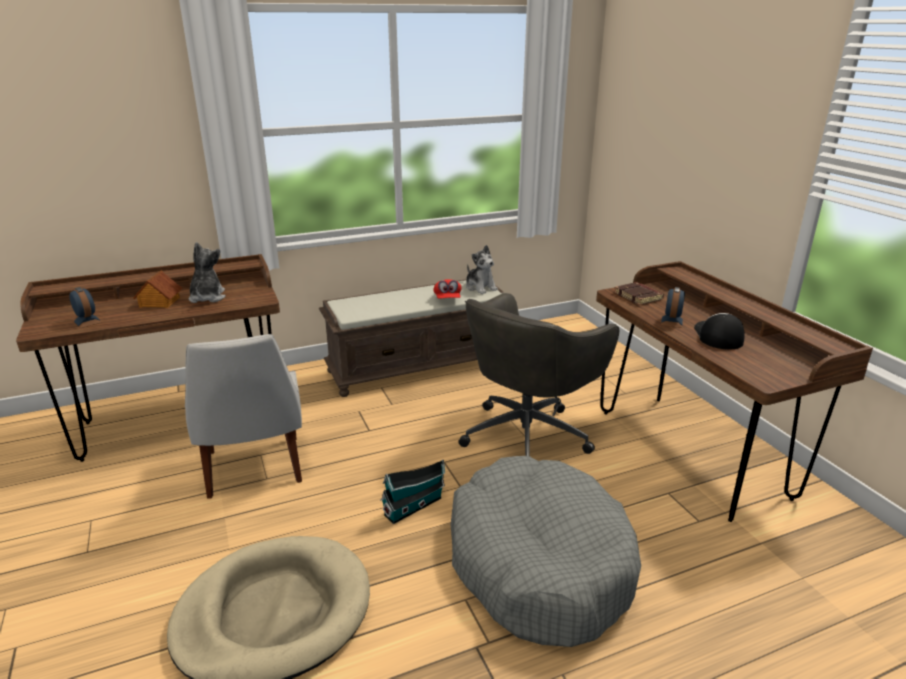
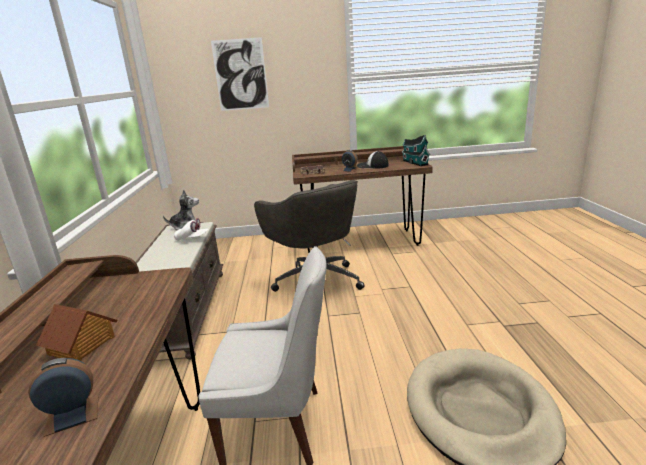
camera: 70 degrees left, 5 degrees down
(207, 297) = (117, 308): plush toy -> none
(415, 505) = (373, 333): toy house -> toy house (414, 162)
(447, 299) = (192, 239): red cap -> white cap
(538, 563) = (439, 297): grey dog bed -> none
(676, 114) = (240, 75): none -> picture

